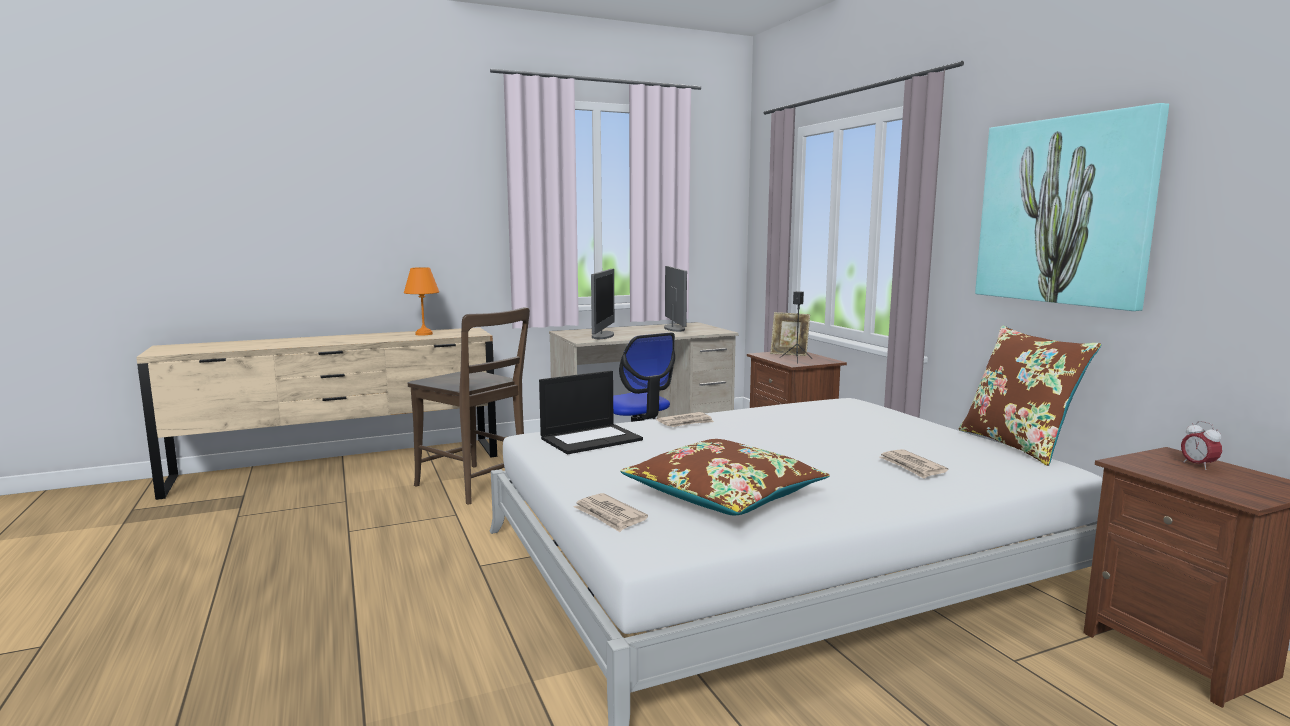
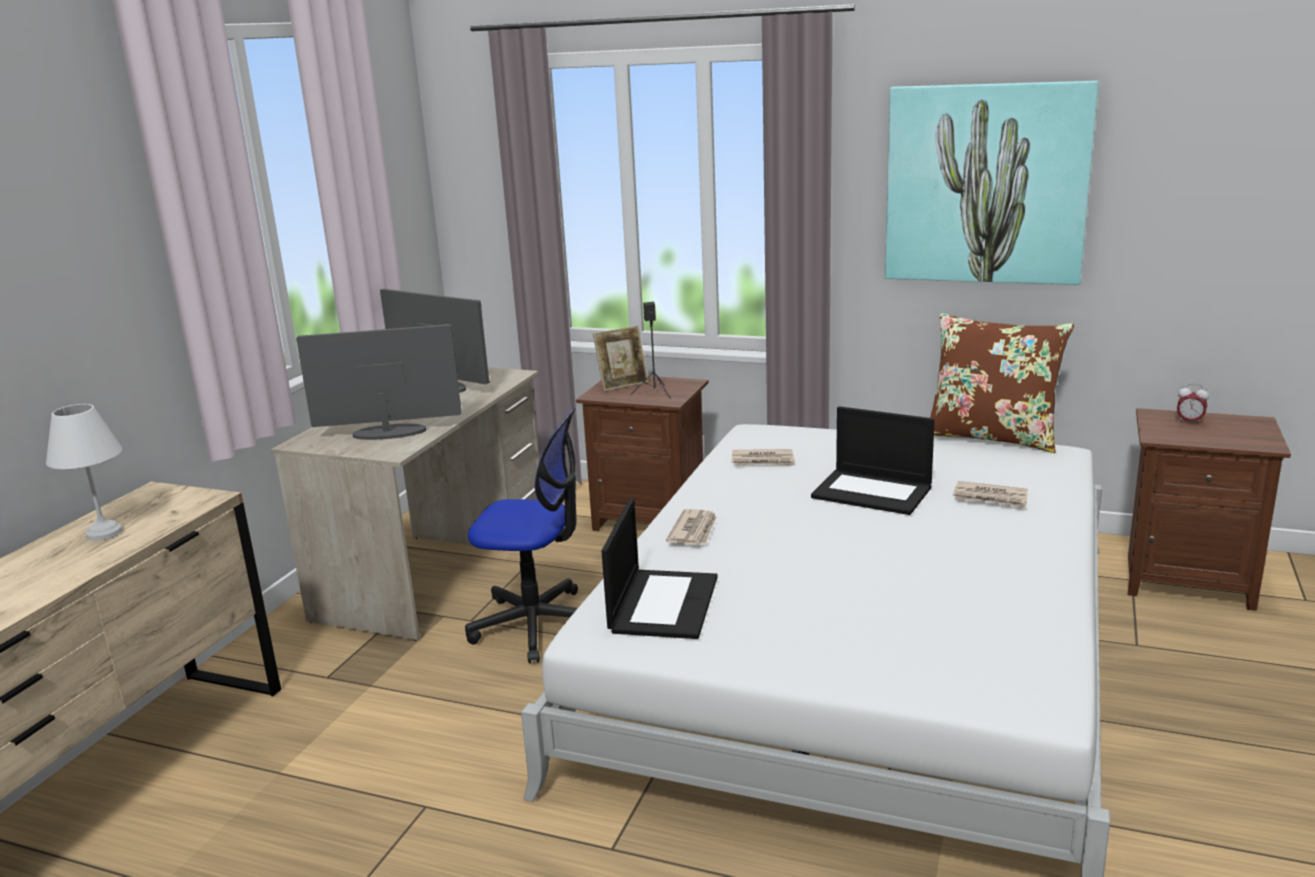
camera: 45 degrees left, 10 degrees up
(424, 334) = (103, 533): orange table lamp -> white table lamp
(475, 485) = (353, 750): brown chair -> none
(603, 335) = (388, 433): monitor -> monitor turned 60 degrees counterclockwise
(609, 515) = (931, 689): newspaper -> newspaper (763, 461)
(724, 495) = (947, 608): brown pillow -> none
(836, 440) = (873, 492): none -> laptop

